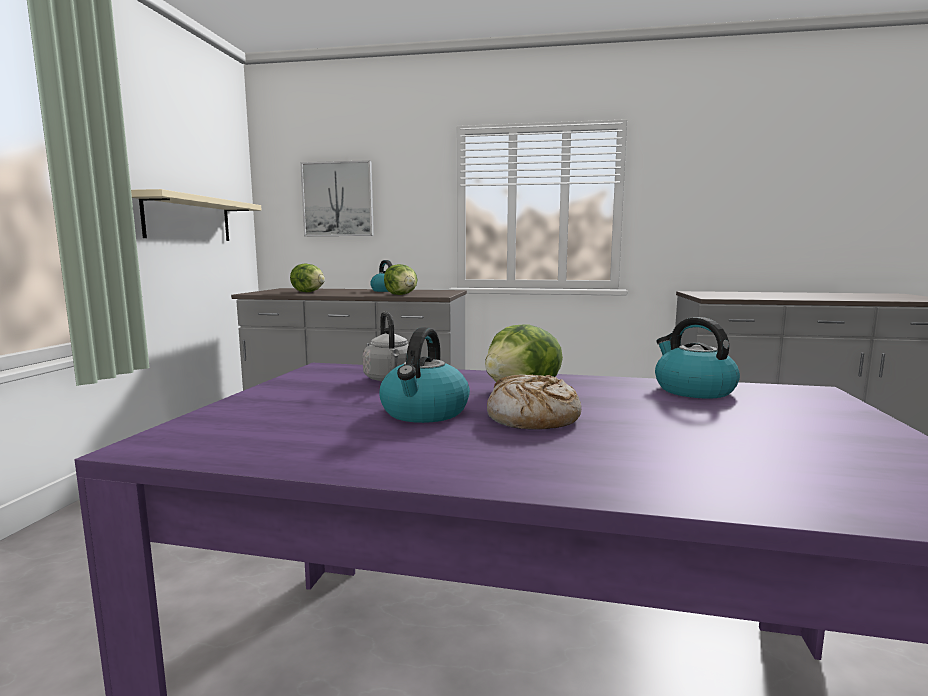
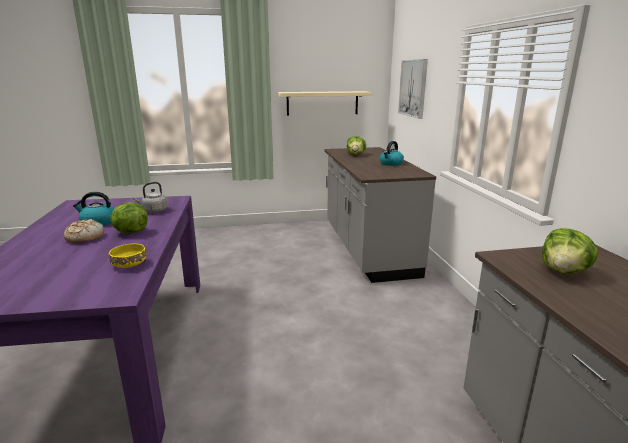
camera: 70 degrees right, 10 degrees up
(401, 295) = (363, 170): lettuce -> lettuce (563, 271)
(692, 390) = (128, 264): kettle -> yellow bowl

